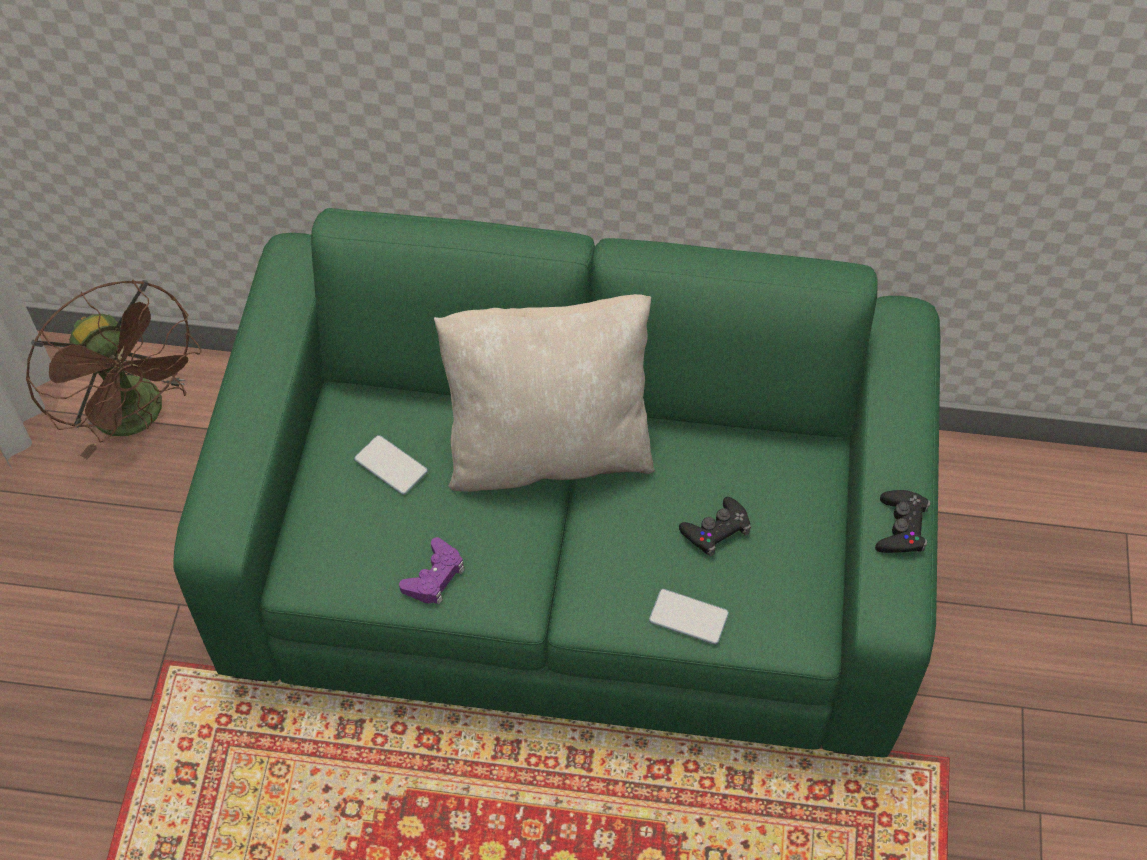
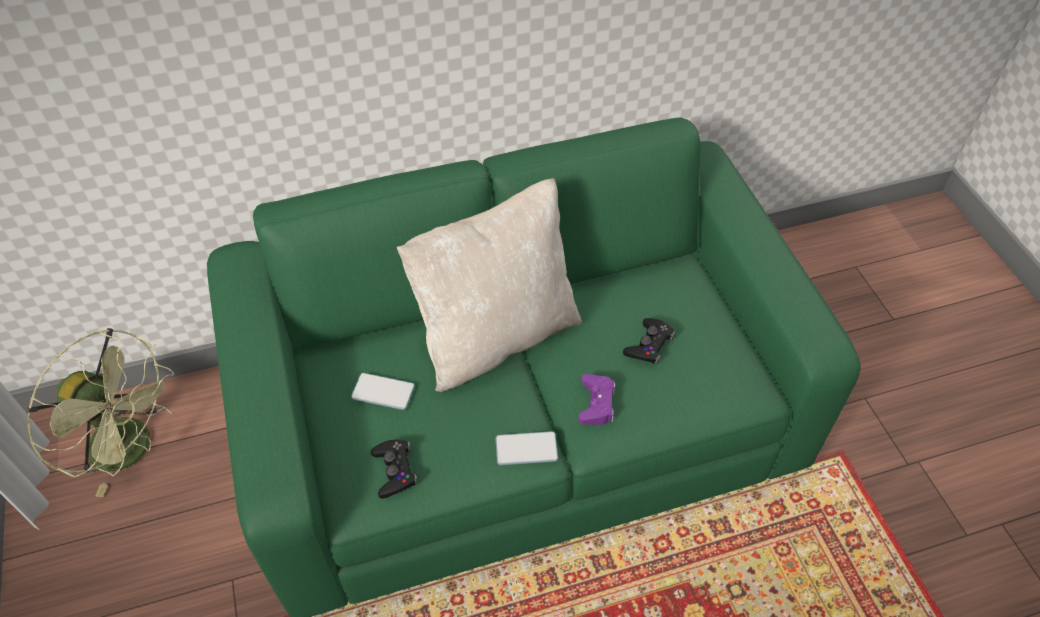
camera: 25 degrees left, 5 degrees down
(138, 417) = (133, 448): brown fan -> green fan
(434, 577) = (462, 461): purple game controller -> purple game controller (596, 404)
(688, 617) = (667, 413): phone -> phone (526, 449)
(901, 527) = (791, 286): black game controller -> black game controller (394, 471)

